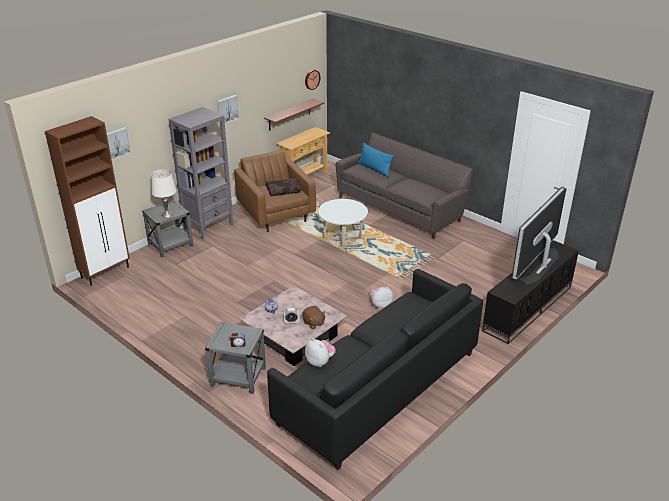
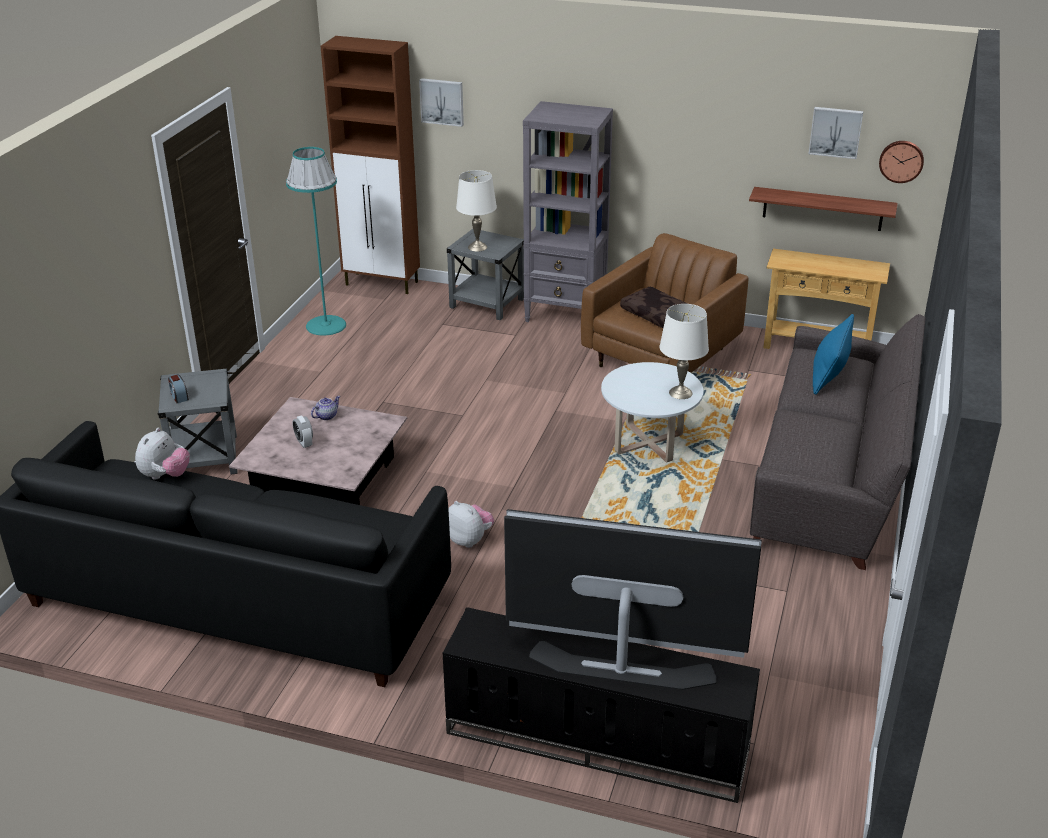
camera: 65 degrees right, 0 degrees up
(132, 303) = (326, 325): none -> turquoise floor lamp
(227, 109) = (667, 135): picture -> picture (835, 132)
(313, 323) = (313, 463): brown plush toy -> none
(353, 205) = (681, 393): none -> white table lamp

